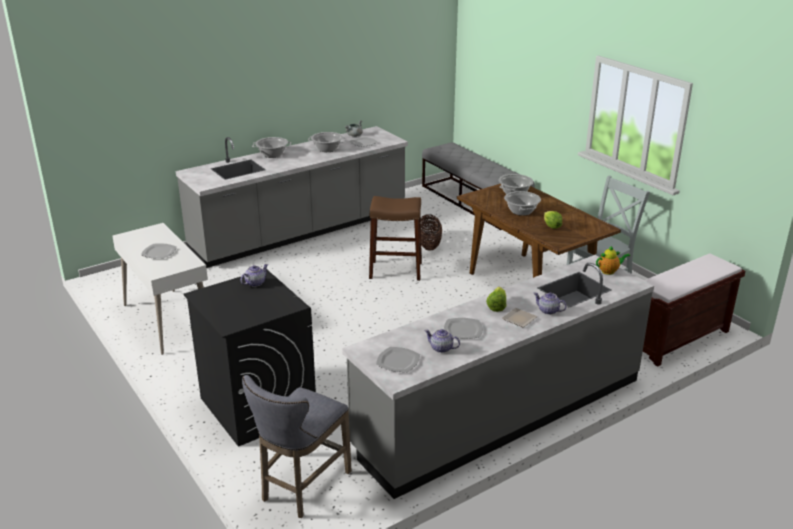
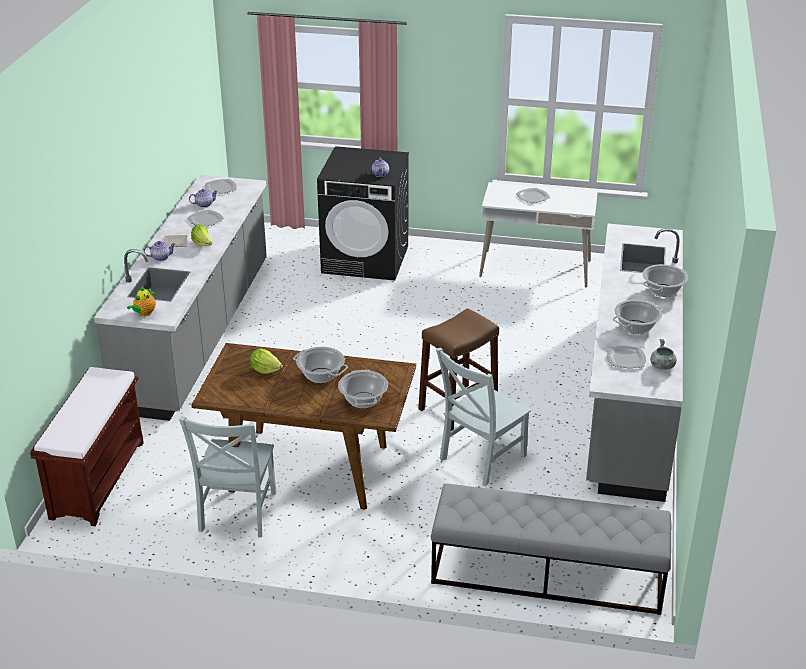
camera: 135 degrees right, 5 degrees up
(301, 488) = (268, 242): grey stool -> none
(429, 245) = (480, 459): basket -> grey chair

